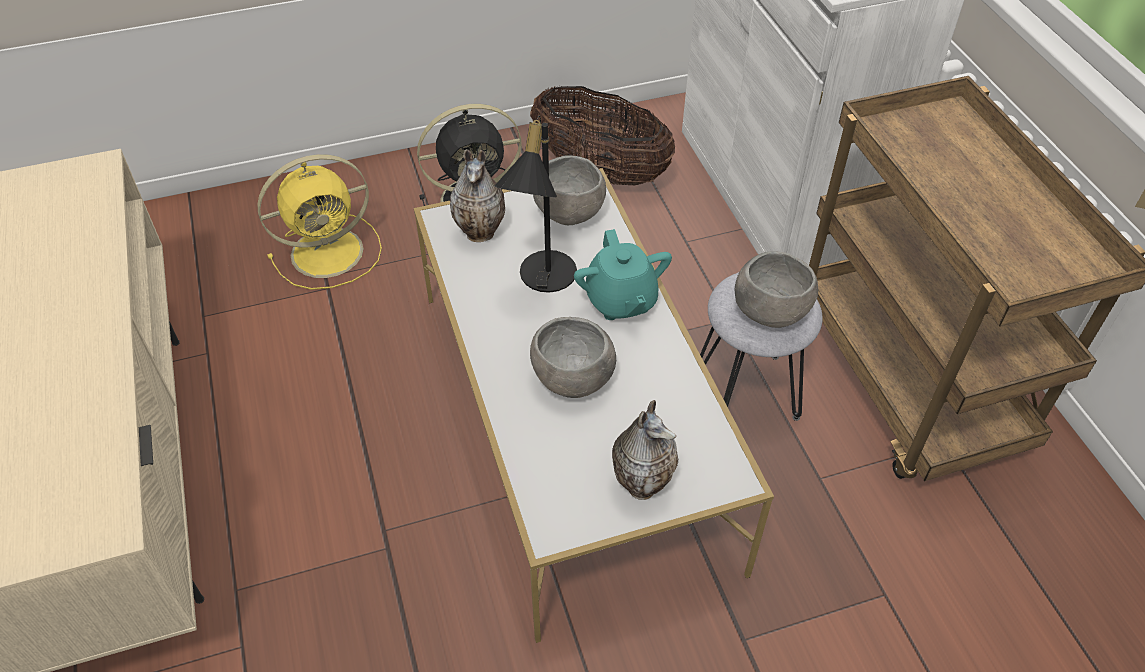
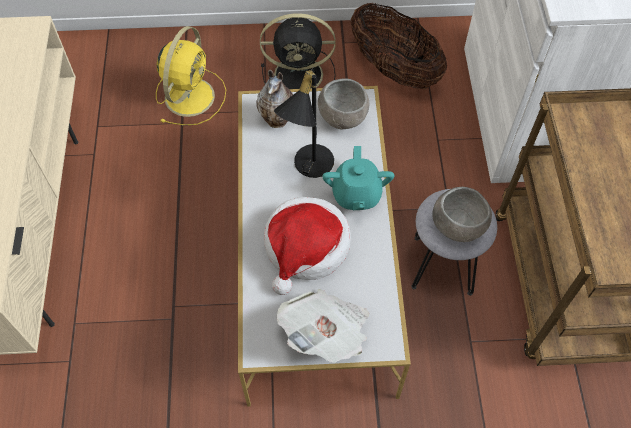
camera: 15 degrees right, 10 degrees up
(330, 251) = (190, 95): yellow fan -> yellow fan turned 60 degrees counterclockwise
(574, 380) = (306, 248): grey bowl -> hat
(642, 483) = (327, 333): vase -> newspaper

